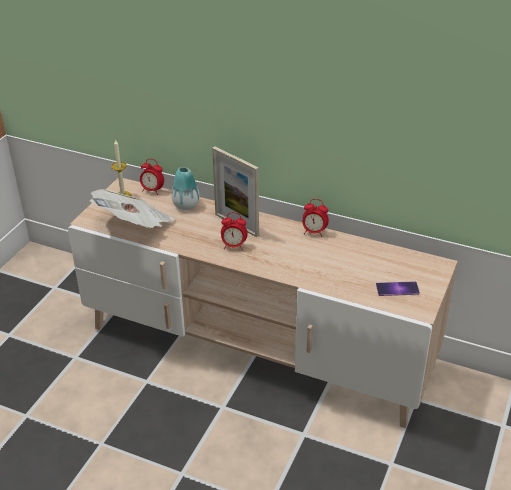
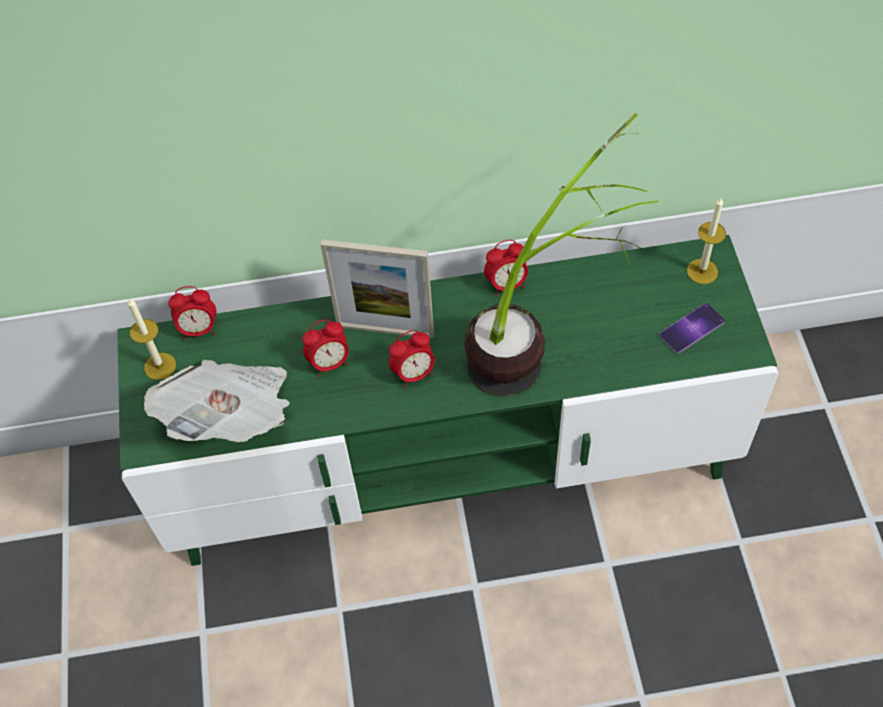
camera: 30 degrees left, 20 degrees up
(186, 205) = (277, 331): vase -> none
(198, 226) = (329, 363): none -> alarm clock
(257, 347) = (449, 462): beige tv stand -> green tv stand
(310, 260) = (541, 341): none -> potted plant
(426, 269) = (702, 271): none -> candle

